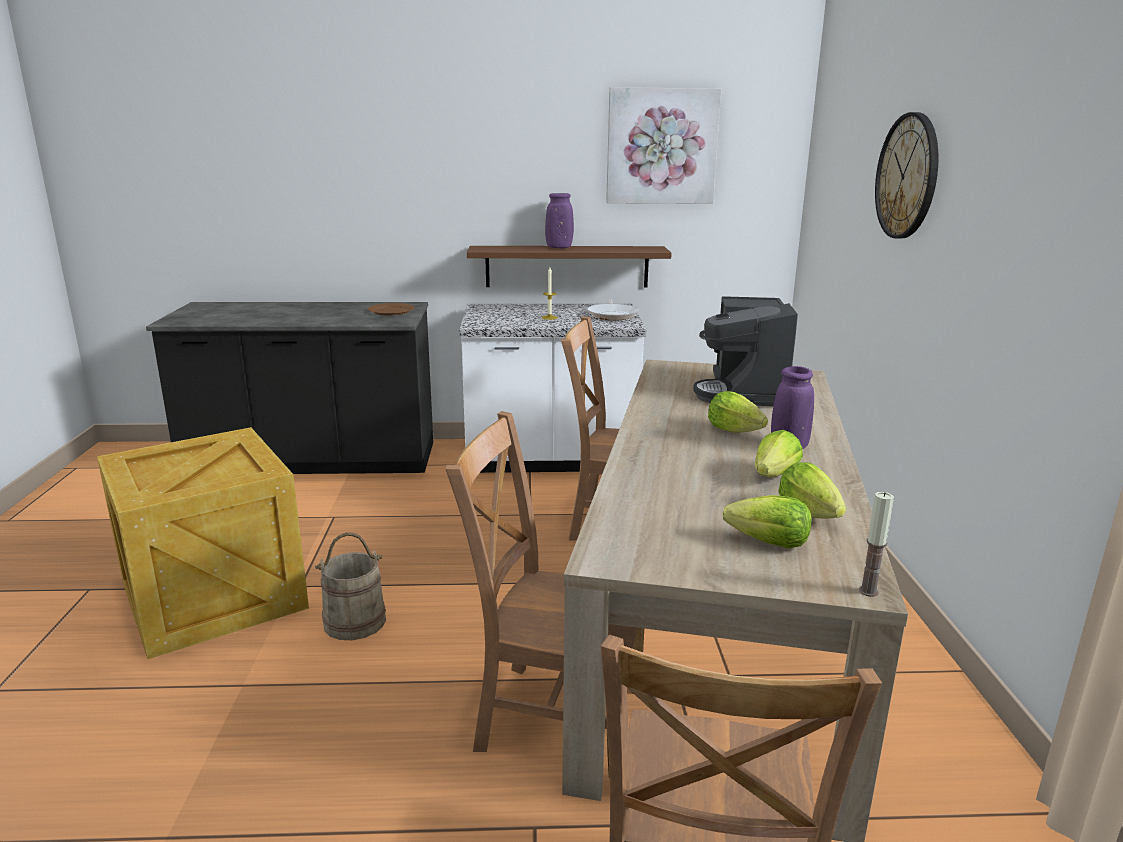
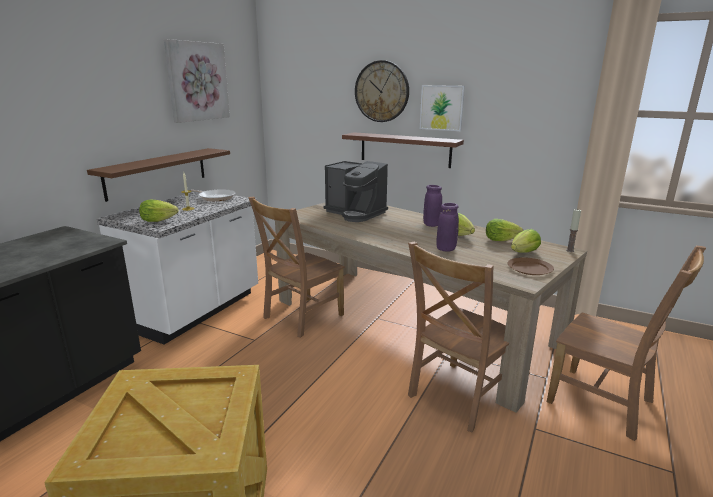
camera: 60 degrees left, 0 degrees up
(355, 621) = (307, 448): beige bucket -> none
(391, 311) = (64, 239): brown plate -> brown plate (529, 268)
(559, 247) = (158, 159): purple vase -> purple vase (446, 249)
(734, 430) = (401, 227): lettuce -> lettuce (158, 220)
(914, 301) = (405, 149): none -> shelf
(969, 219) = (441, 107): none -> picture

